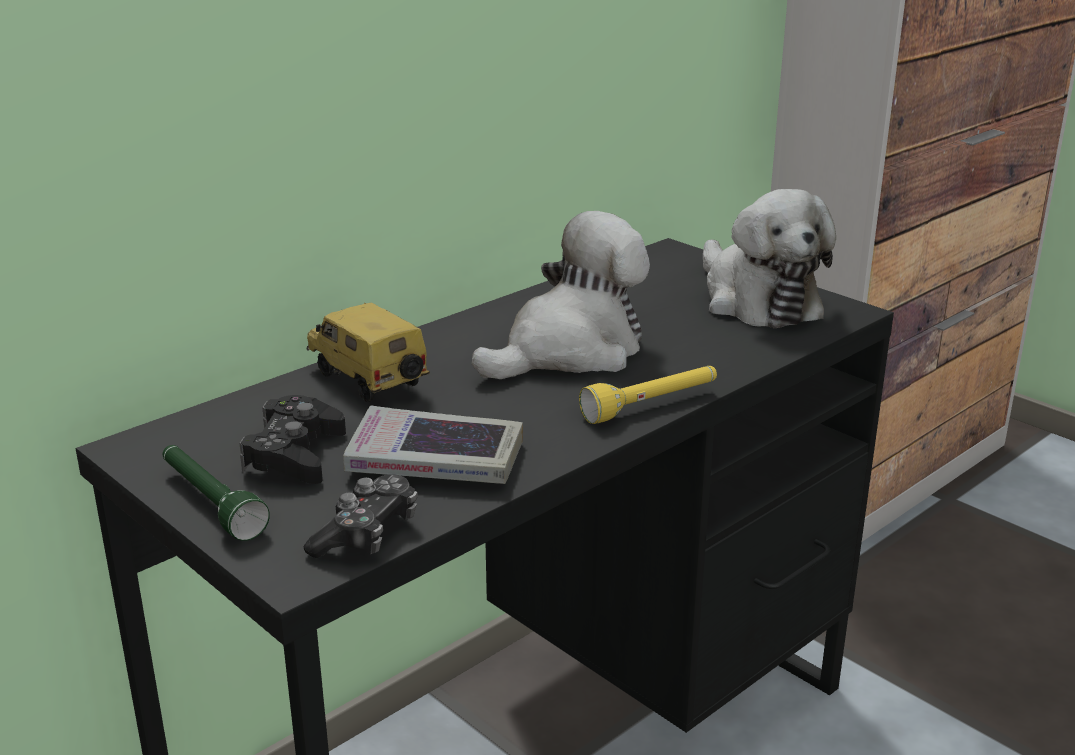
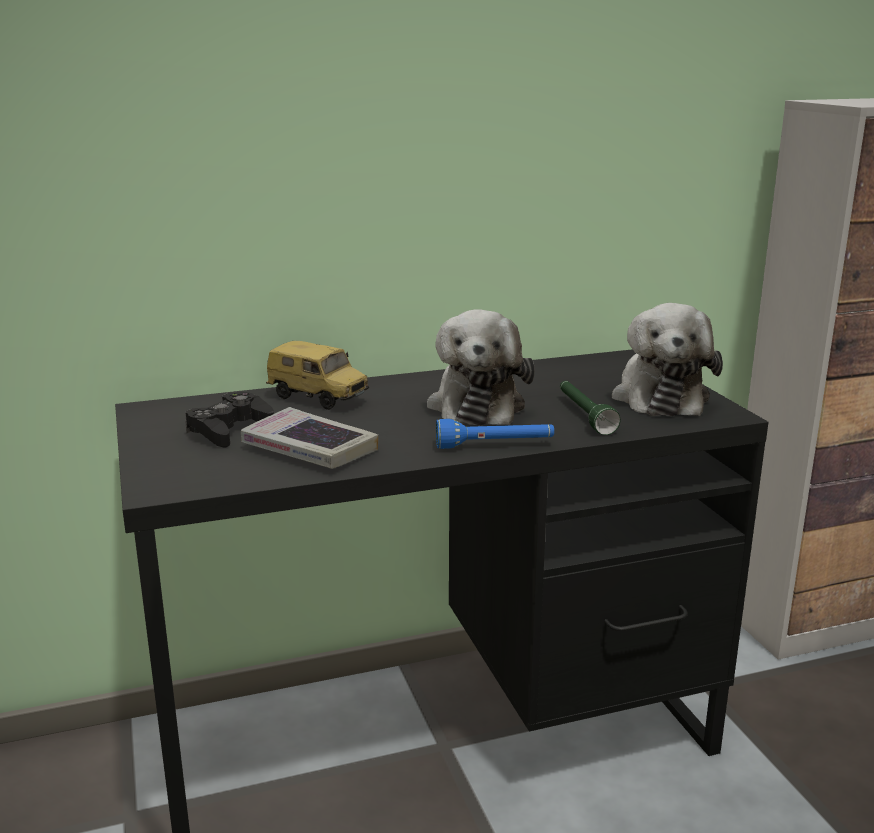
camera: 25 degrees right, 5 degrees down
(210, 503) = (151, 445): green flashlight -> green flashlight (584, 415)
(364, 381) = (319, 398): toy car -> toy car turned 135 degrees clockwise
(367, 534) = (219, 479): game controller -> none
(570, 351) = (477, 405): plush toy -> plush toy turned 105 degrees clockwise
(651, 405) = (495, 446): yellow flashlight -> blue flashlight

